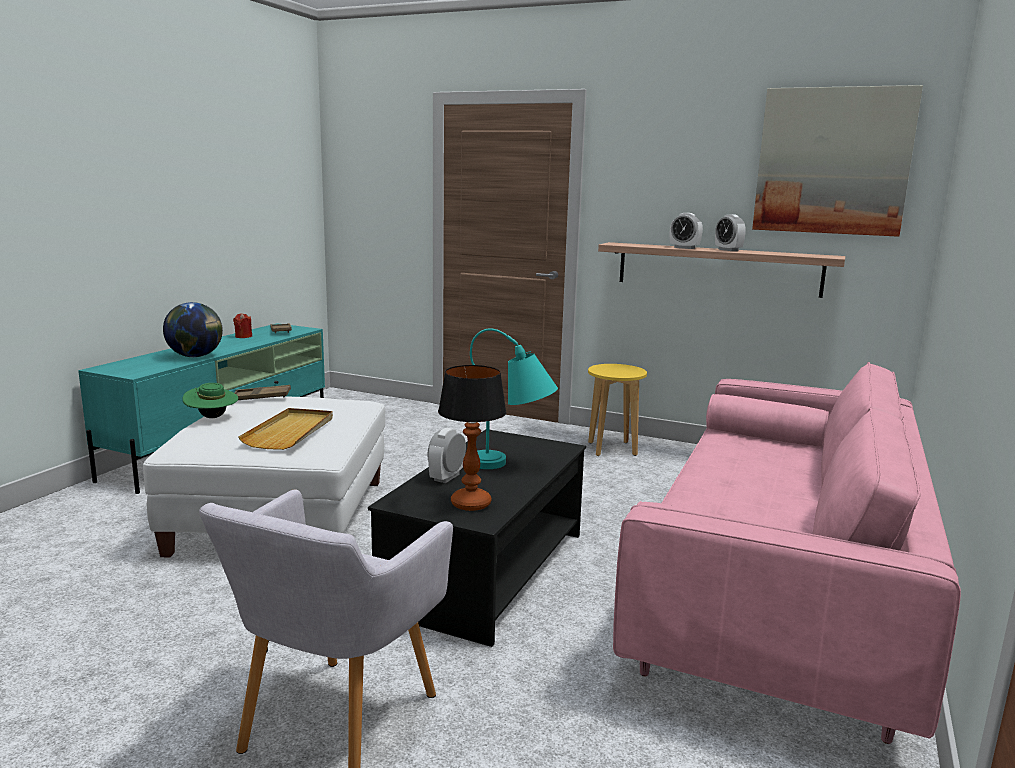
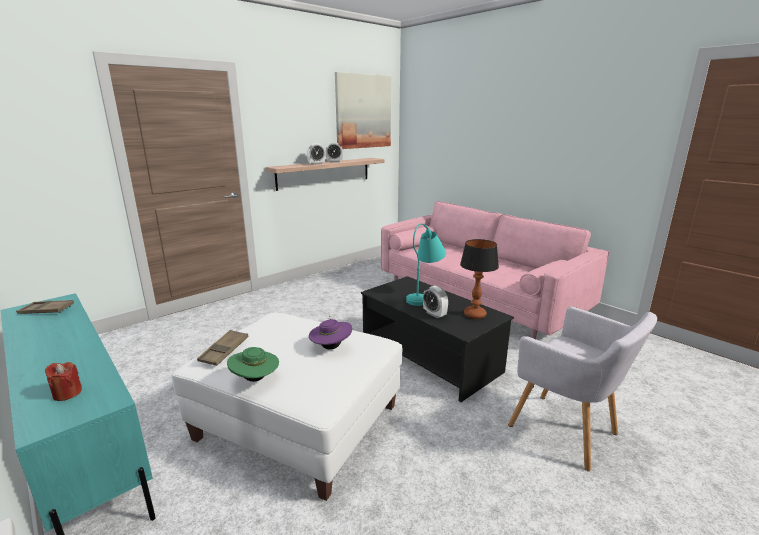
camera: 65 degrees left, 5 degrees up
(195, 356) = (84, 361): globe -> none
(243, 336) = (34, 330): red candle -> red candle (67, 393)
(290, 432) = (331, 347): beige tray -> purple hat
(612, 449) = (310, 288): yellow stool -> none

